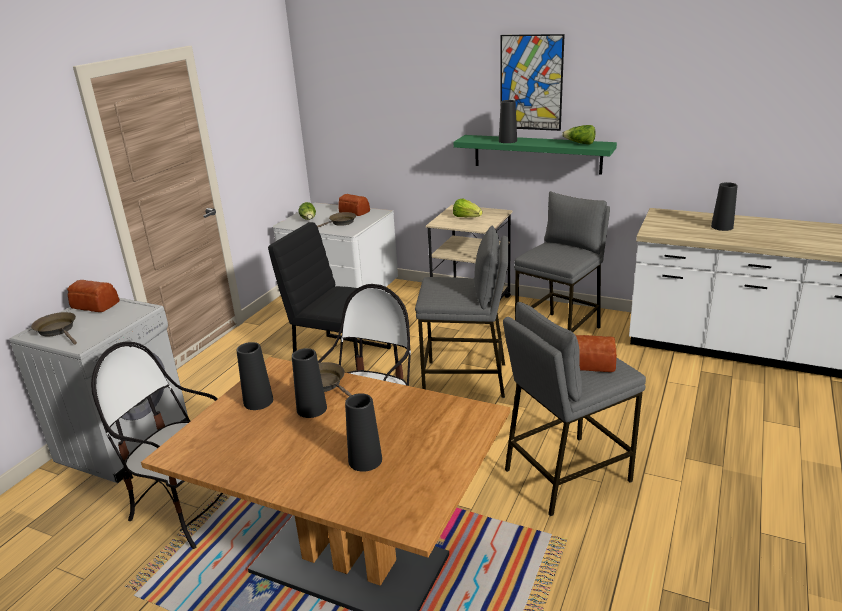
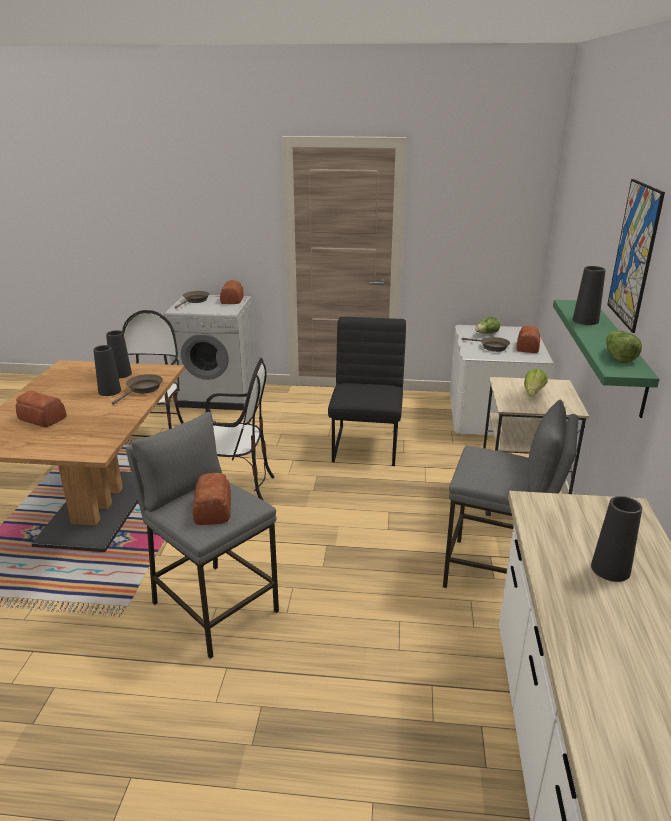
camera: 70 degrees right, 0 degrees up
(365, 460) = (42, 419): black vase -> bread
(465, 379) = (358, 519): grey stool -> none

